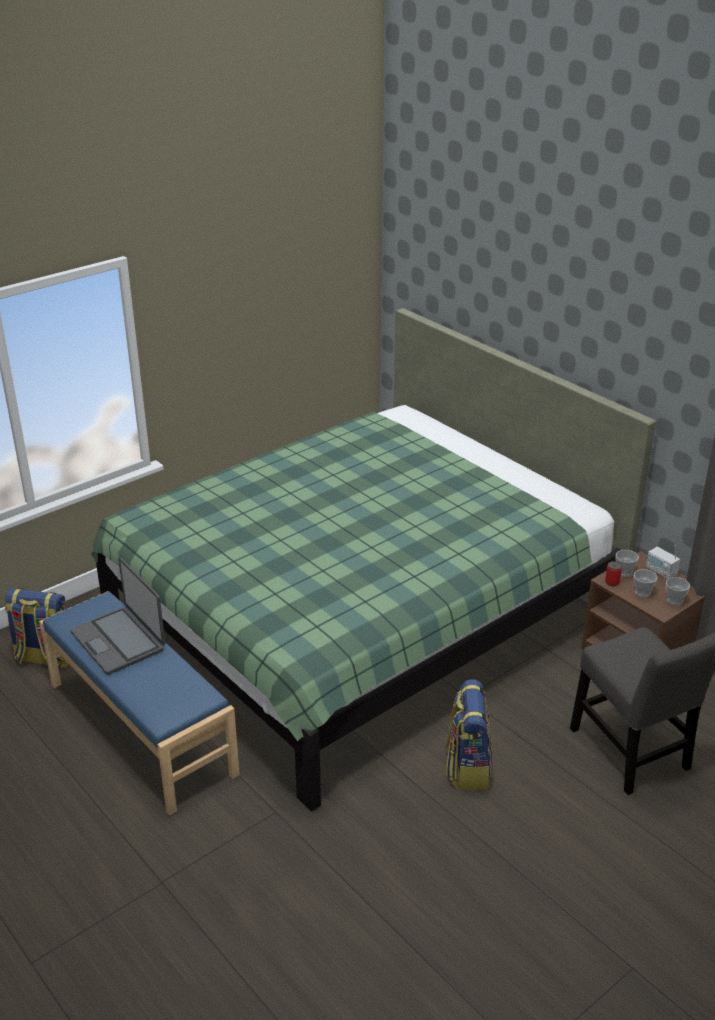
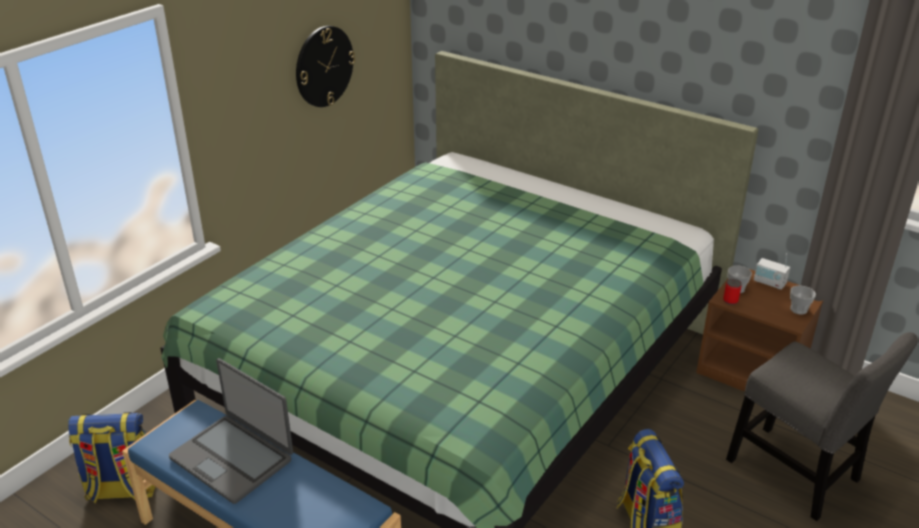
camera: 15 degrees left, 0 degrees up
(282, 314) = (324, 66): none -> wall clock
(642, 592) = (764, 306): cup -> none

